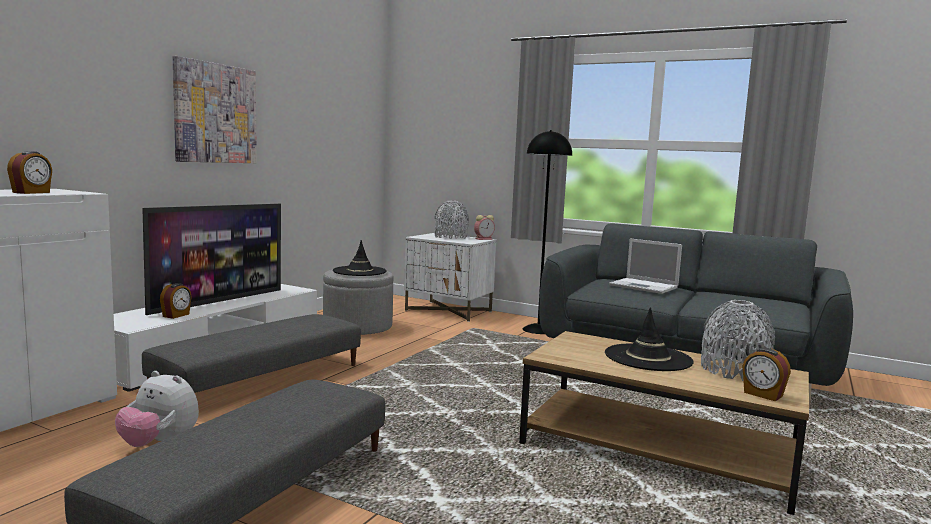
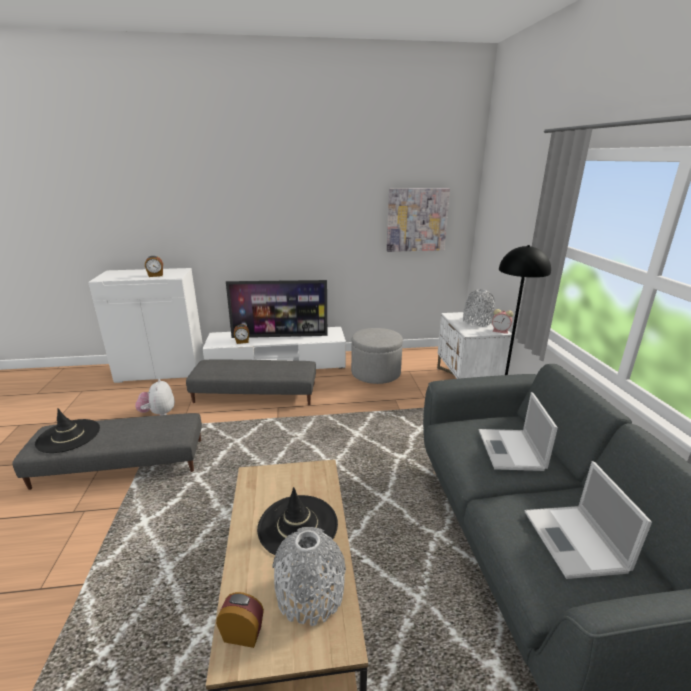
camera: 55 degrees right, 15 degrees up
(215, 113) = (293, 218): picture -> picture (417, 220)
(359, 271) = (375, 336): black hat -> black hat (68, 436)
(751, 301) = (575, 542): none -> laptop
(762, 395) = (243, 633): alarm clock -> alarm clock turned 90 degrees clockwise

